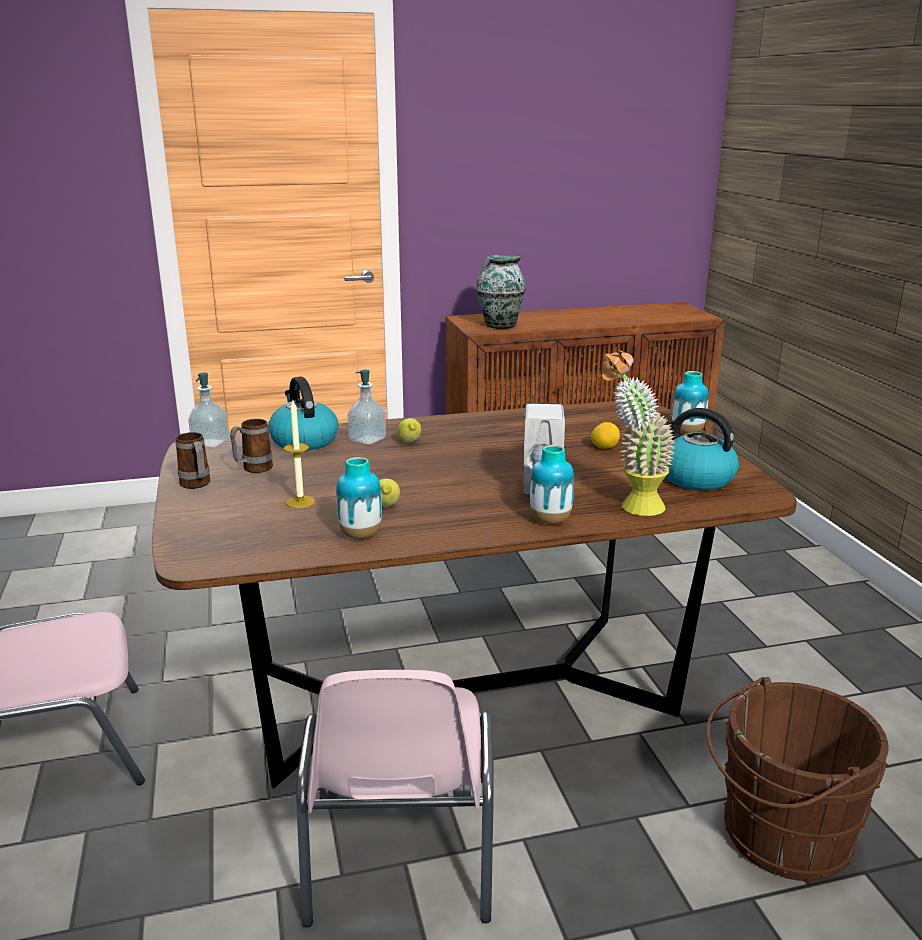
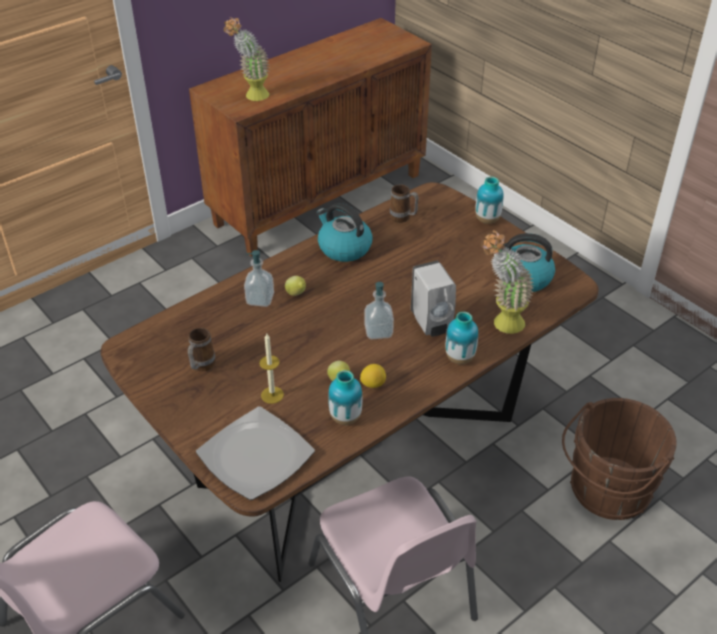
camera: 25 degrees left, 20 degrees up
(197, 485) = (174, 401): mug -> mug (403, 218)
(210, 443) = (134, 343): soap dispenser -> soap dispenser (378, 331)
(228, 539) = (256, 455): none -> plate
(303, 440) = (209, 316): kettle -> kettle (343, 248)
(499, 325) = (251, 97): vase -> potted plant
(604, 447) = (442, 257): lemon -> lemon (373, 384)

